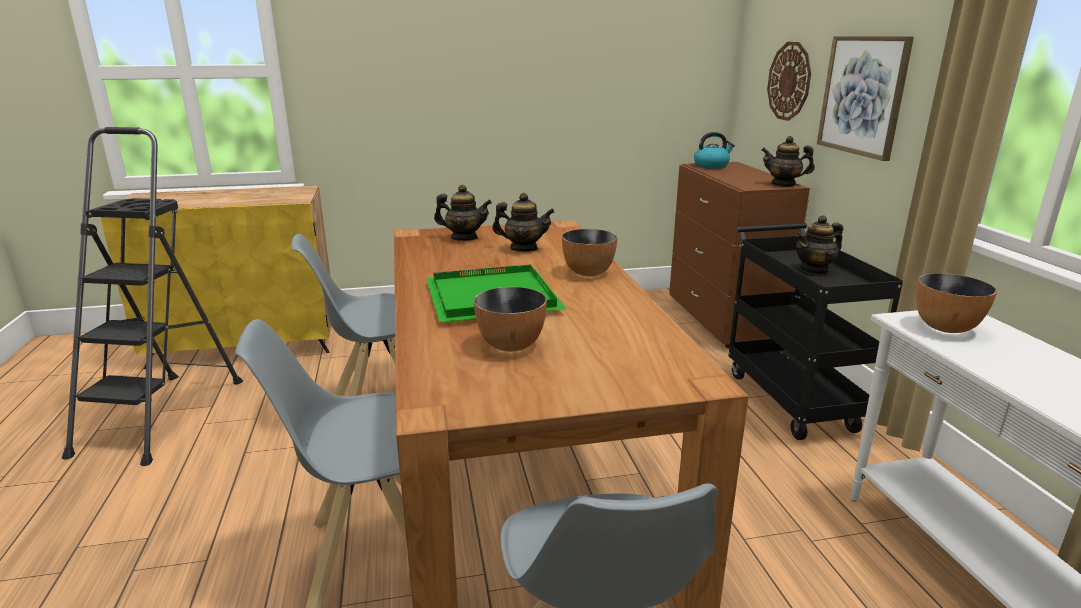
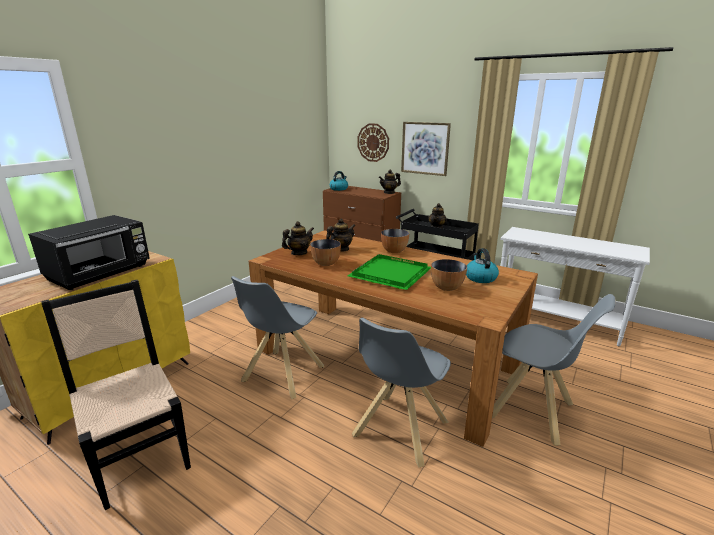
camera: 45 degrees left, 0 degrees up
(163, 414) = (138, 455): step ladder -> chair
(230, 200) = (101, 273): none -> black microwave
(608, 355) = (480, 277): none -> kettle
(946, 327) = (523, 235): bowl -> bowl (326, 263)

